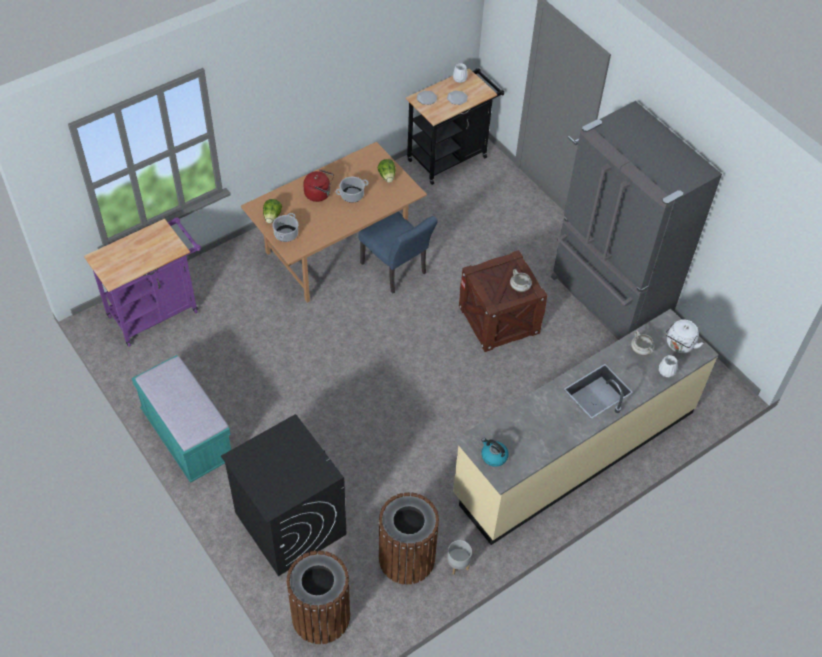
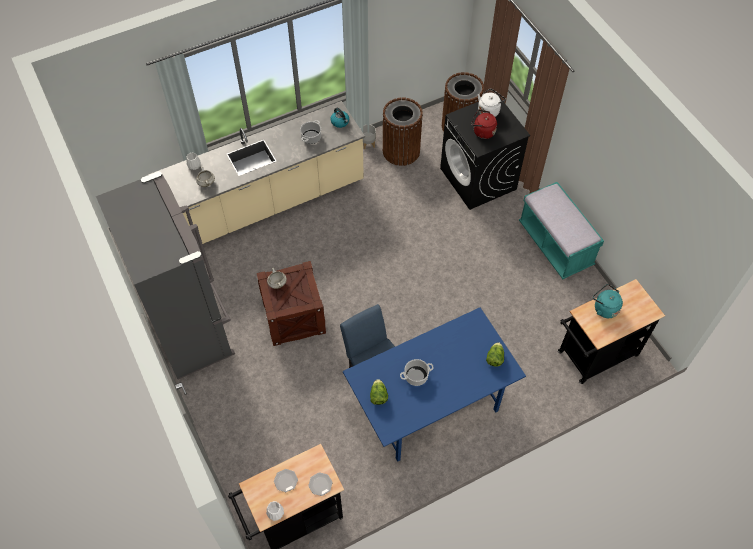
camera: 170 degrees left, 5 degrees up
(150, 256) = (604, 308): none -> turquoise kettle
(157, 311) = (593, 356): purple cart -> black cart
(286, 234) = (481, 337): cooking pot -> cooking pot (311, 137)
(319, 194) = (448, 381): red kettle -> red kettle (482, 132)
(336, 252) = (430, 403): brown dining table -> blue dining table
(679, 345) = (174, 183): white kettle -> white kettle (489, 110)

